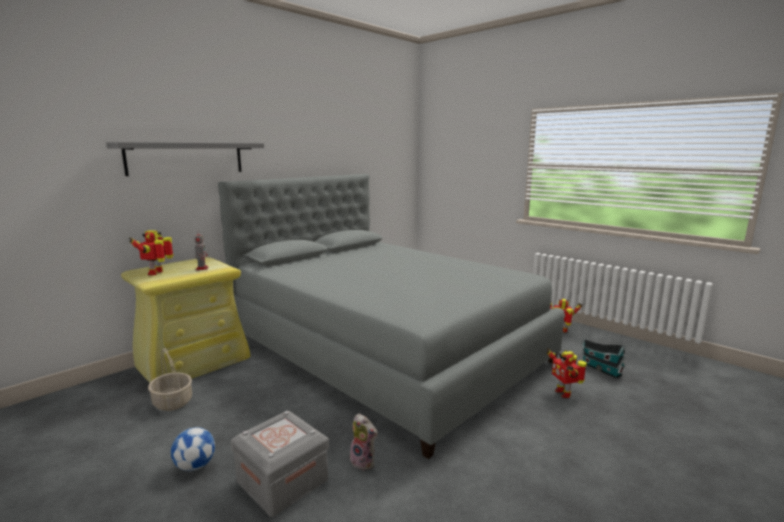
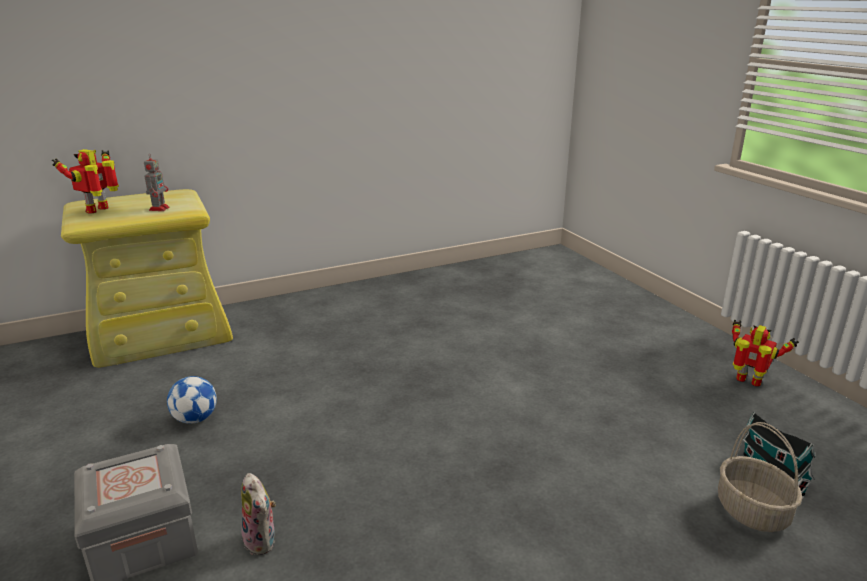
camera: 20 degrees right, 10 degrees up
(173, 402) = (100, 389): basket -> basket (753, 511)
(186, 158) = (151, 40): grey shelf -> none
(195, 465) = (64, 487): football -> football (195, 419)
(385, 348) = (423, 361): grey bed -> none
(563, 393) = (661, 503): toy robot -> none

